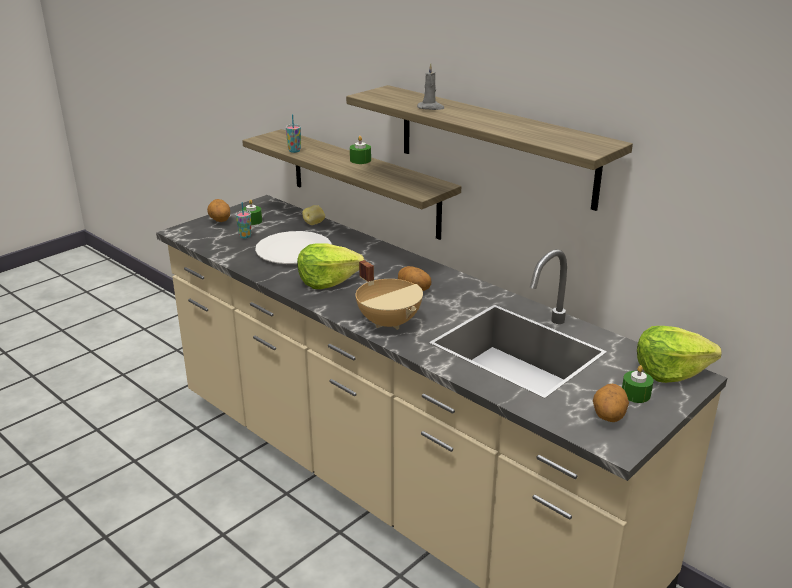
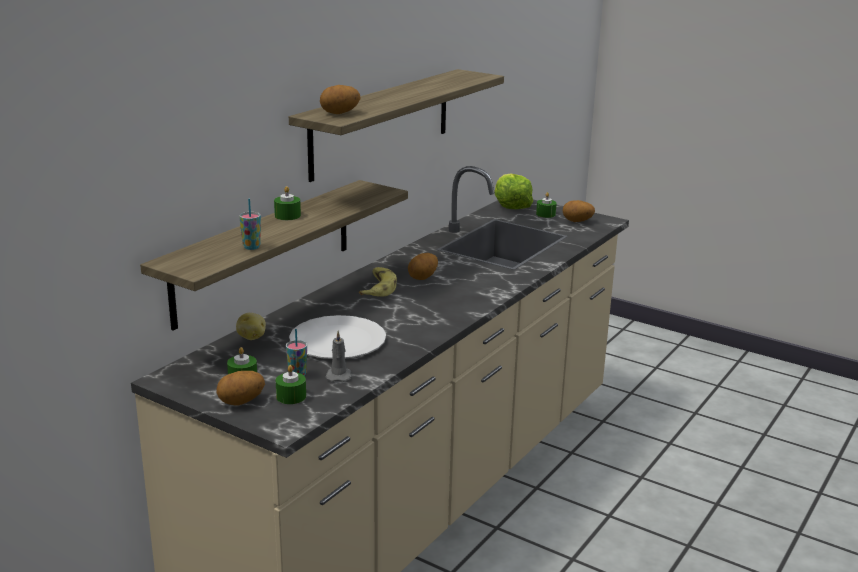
camera: 100 degrees left, 5 degrees down
(217, 234) = (291, 396): none -> green candle
(327, 281) = (414, 315): lettuce -> none
(390, 96) = (340, 113): none -> potato
(390, 322) = (487, 284): beige cooking pot -> none
(393, 270) = (378, 288): none -> banana
(431, 108) = (382, 103): grey candle -> grey candle (339, 375)

